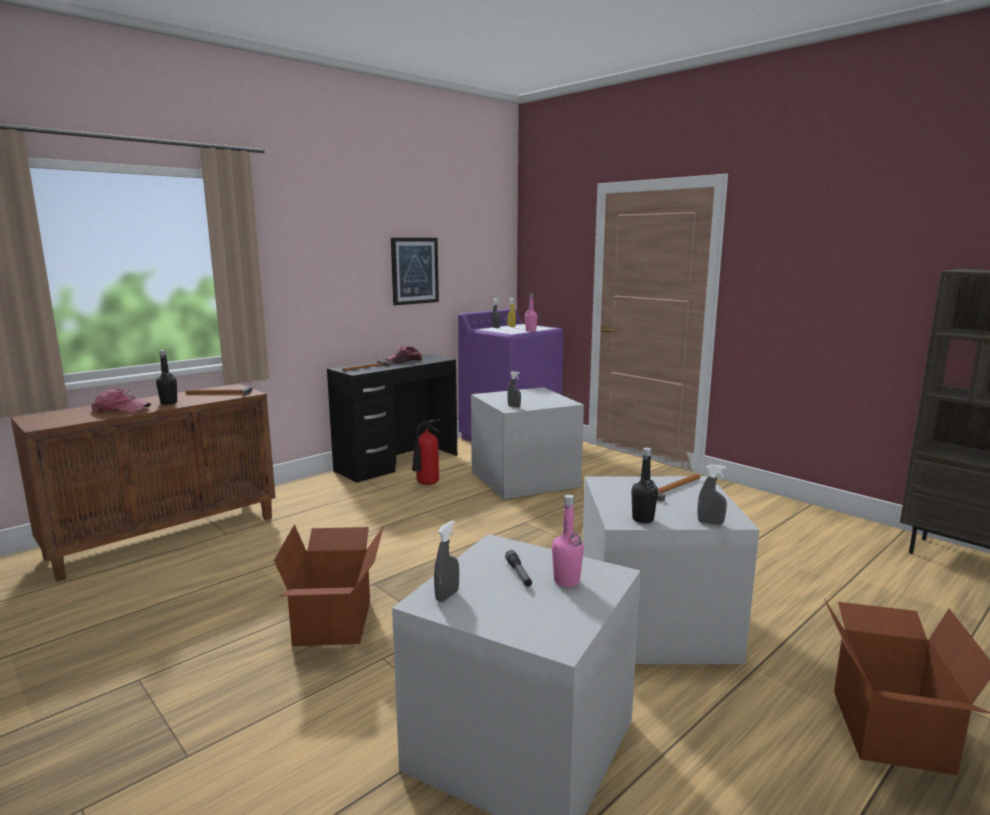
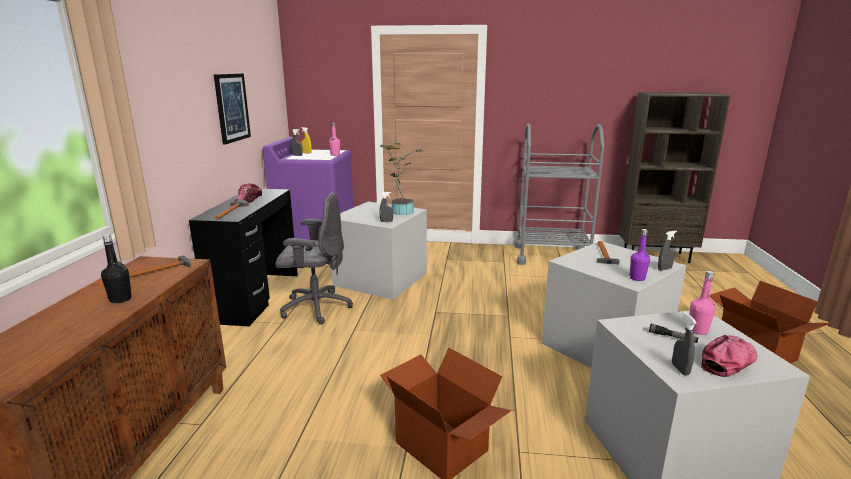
camera: 40 degrees left, 5 degrees up
(121, 409) = (74, 325): cap -> cap (728, 361)
(426, 484) = (315, 307): fire extinguisher -> grey office chair
(553, 401) = (401, 211): none -> potted plant
(643, 519) = (637, 278): black bottle -> purple bottle
(780, 512) = (551, 256): none -> grey cart

